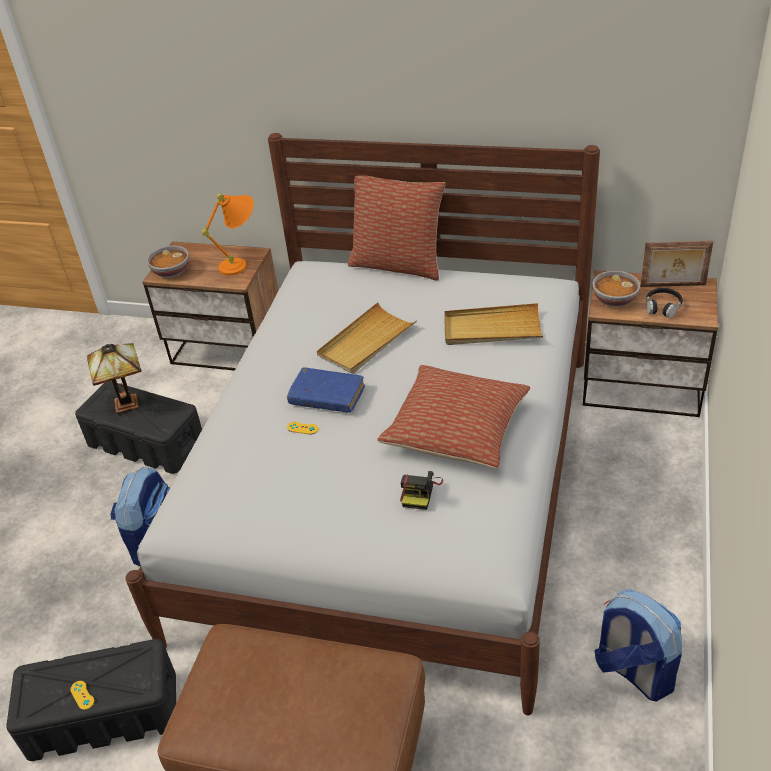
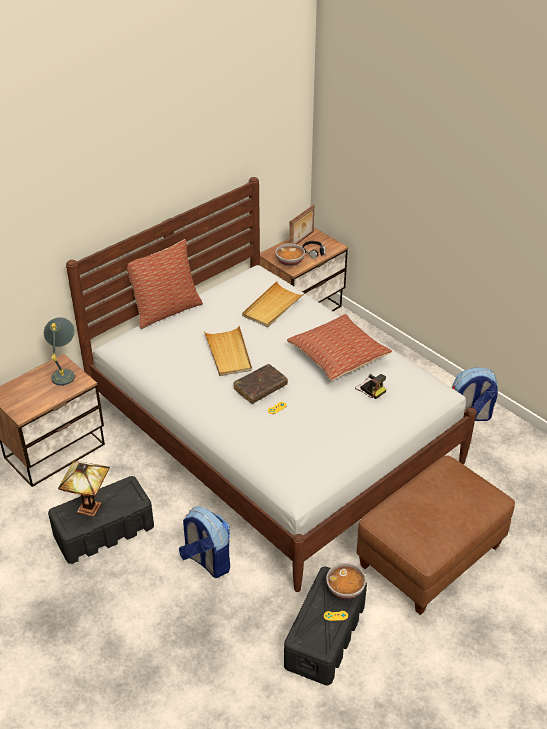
camera: 60 degrees left, 0 degrees up
(171, 272) = (26, 407): bowl -> bowl (345, 589)
(242, 264) = (65, 372): orange table lamp -> grey table lamp
(327, 397) = (260, 388): blue book -> brown book

